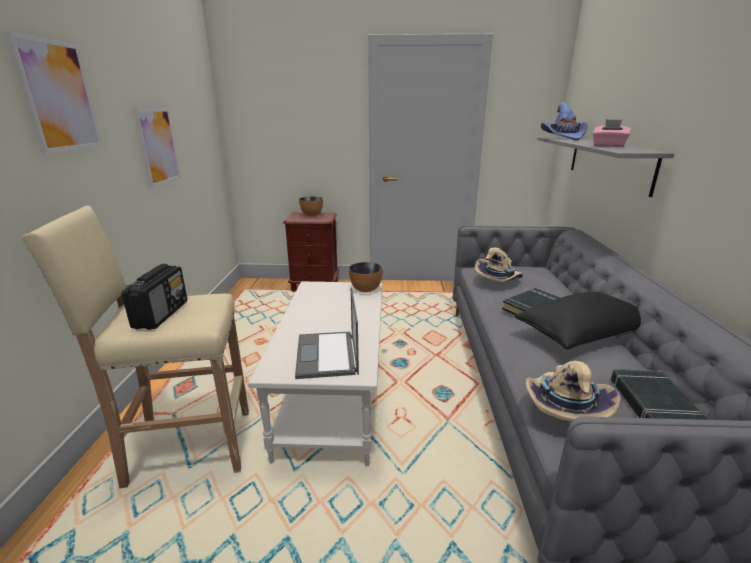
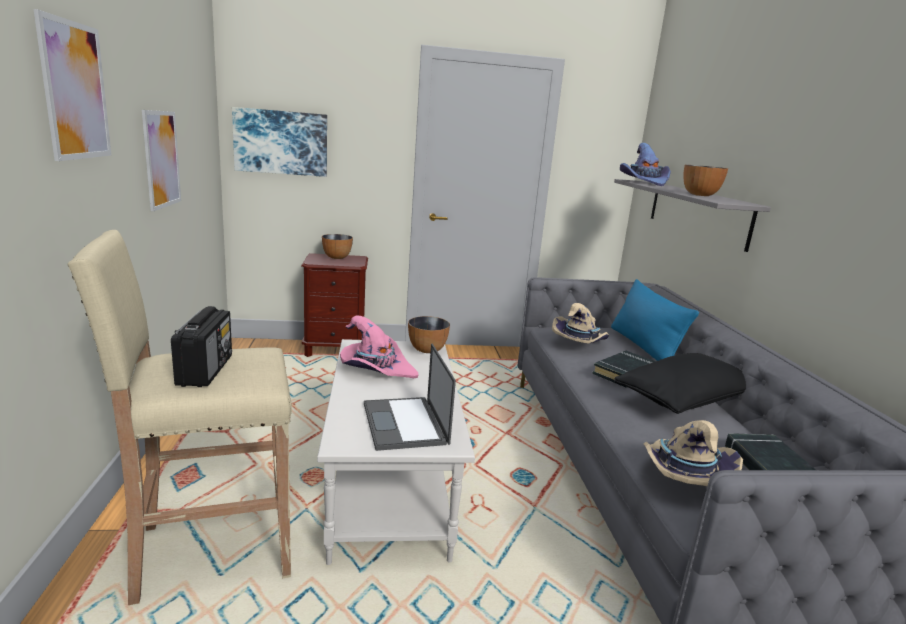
camera: 10 degrees left, 5 degrees down
(264, 126) = (281, 142): none -> picture
(319, 306) = (376, 369): none -> pink hat
(556, 283) = (643, 346): none -> blue pillow
(608, 146) = (700, 195): pink tissue box -> bowl

